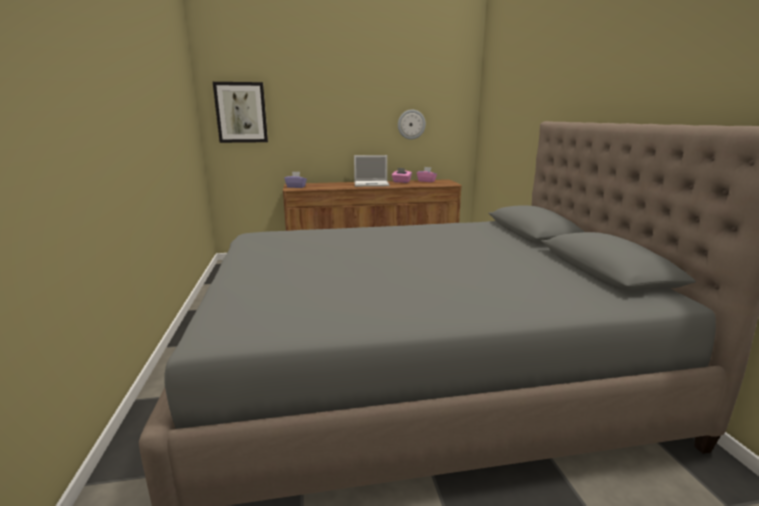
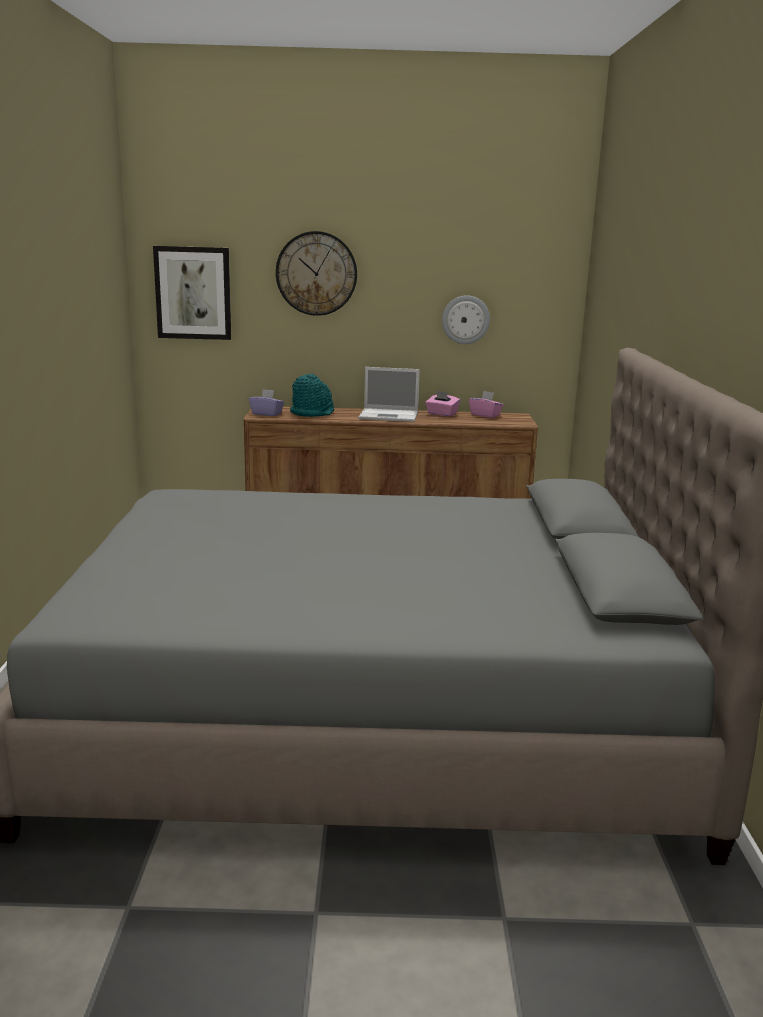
camera: 10 degrees right, 0 degrees up
(320, 98) = (316, 273): none -> wall clock
(324, 185) = (312, 413): none -> turquoise hat

